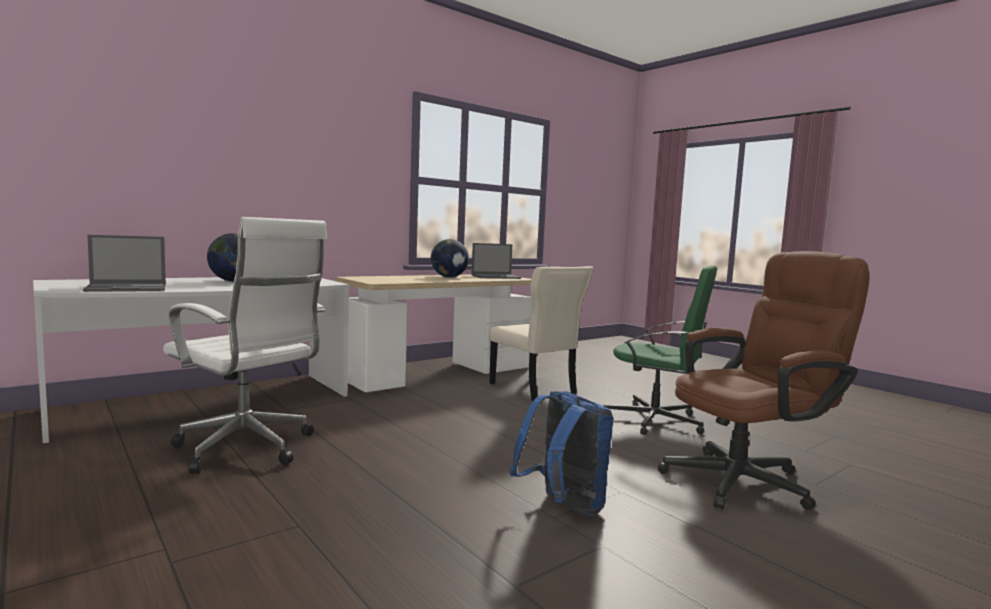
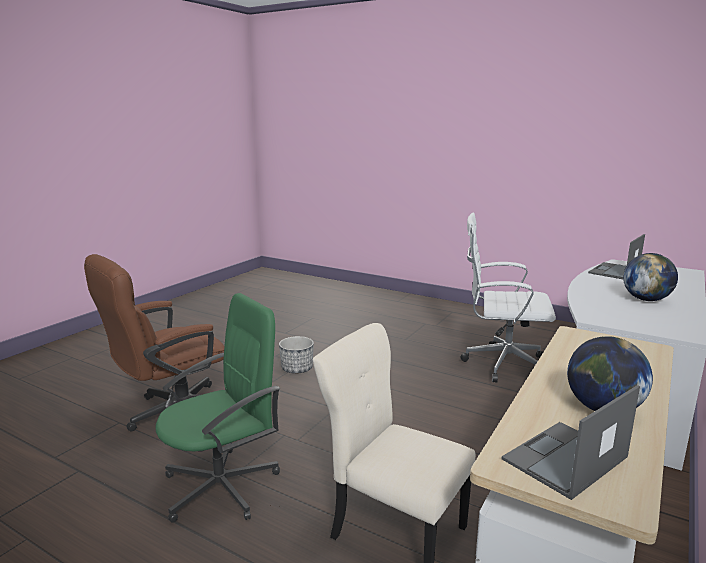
camera: 160 degrees right, 10 degrees up
(563, 507) = (297, 369): blue backpack -> planter
(655, 421) = (222, 486): green office chair -> green office chair turned 135 degrees clockwise

